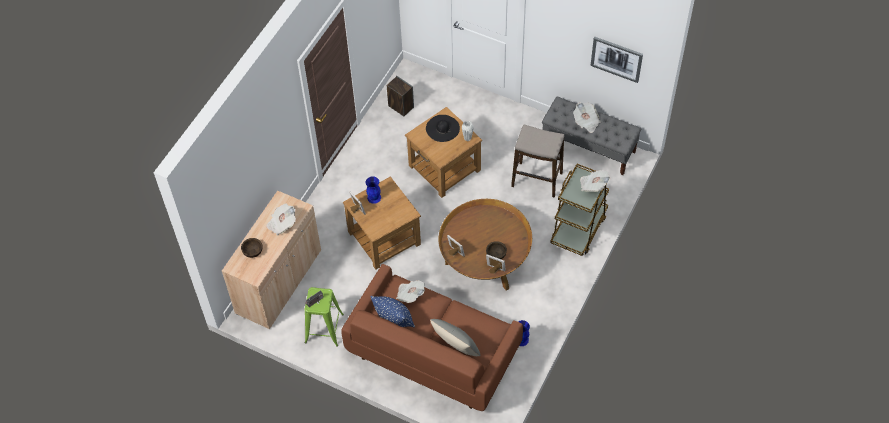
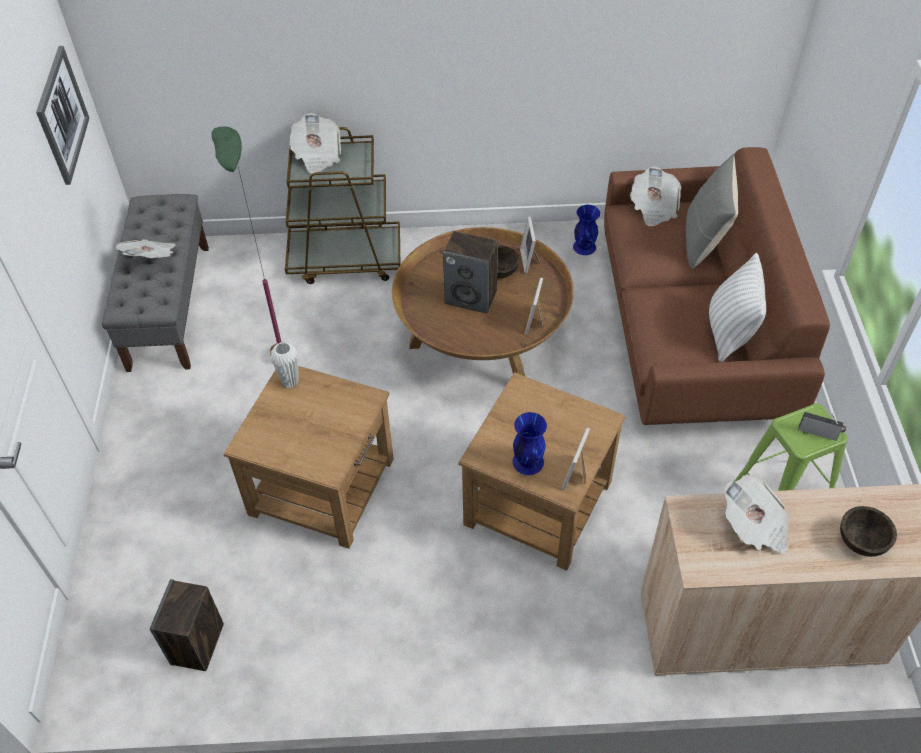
camera: 120 degrees left, 5 degrees down
(394, 320) = (729, 332): blue pillow -> white pillow
(410, 294) = (667, 332): newspaper -> newspaper (653, 208)
(442, 128) = (286, 432): black hat -> none
(486, 235) = (471, 297): none -> speaker
(537, 180) = (276, 344): stool -> green floor lamp

